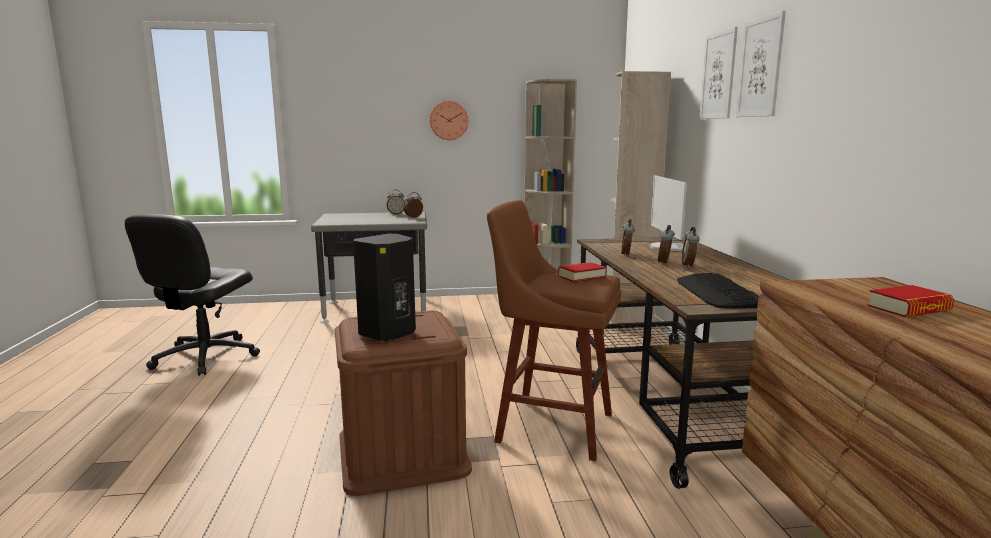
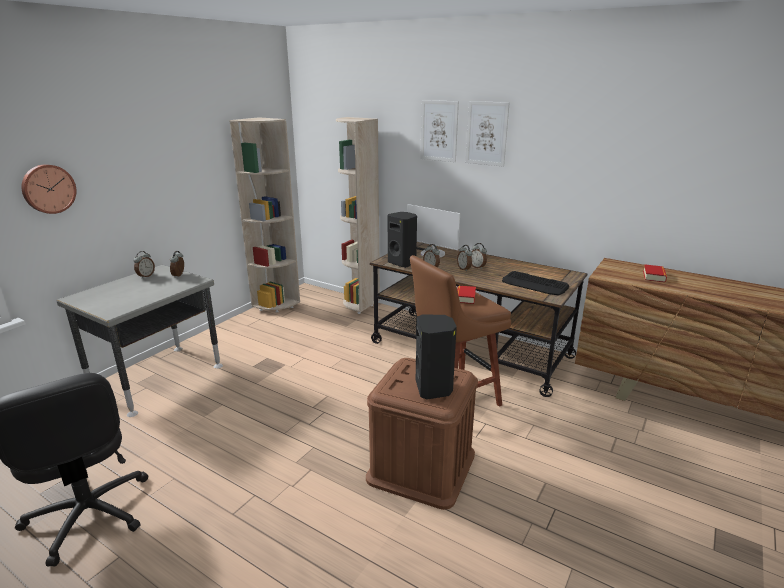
camera: 50 degrees left, 10 degrees up
(448, 120) = (167, 166): wall clock -> wall clock (48, 189)
(609, 245) = (402, 263): none -> black speaker

